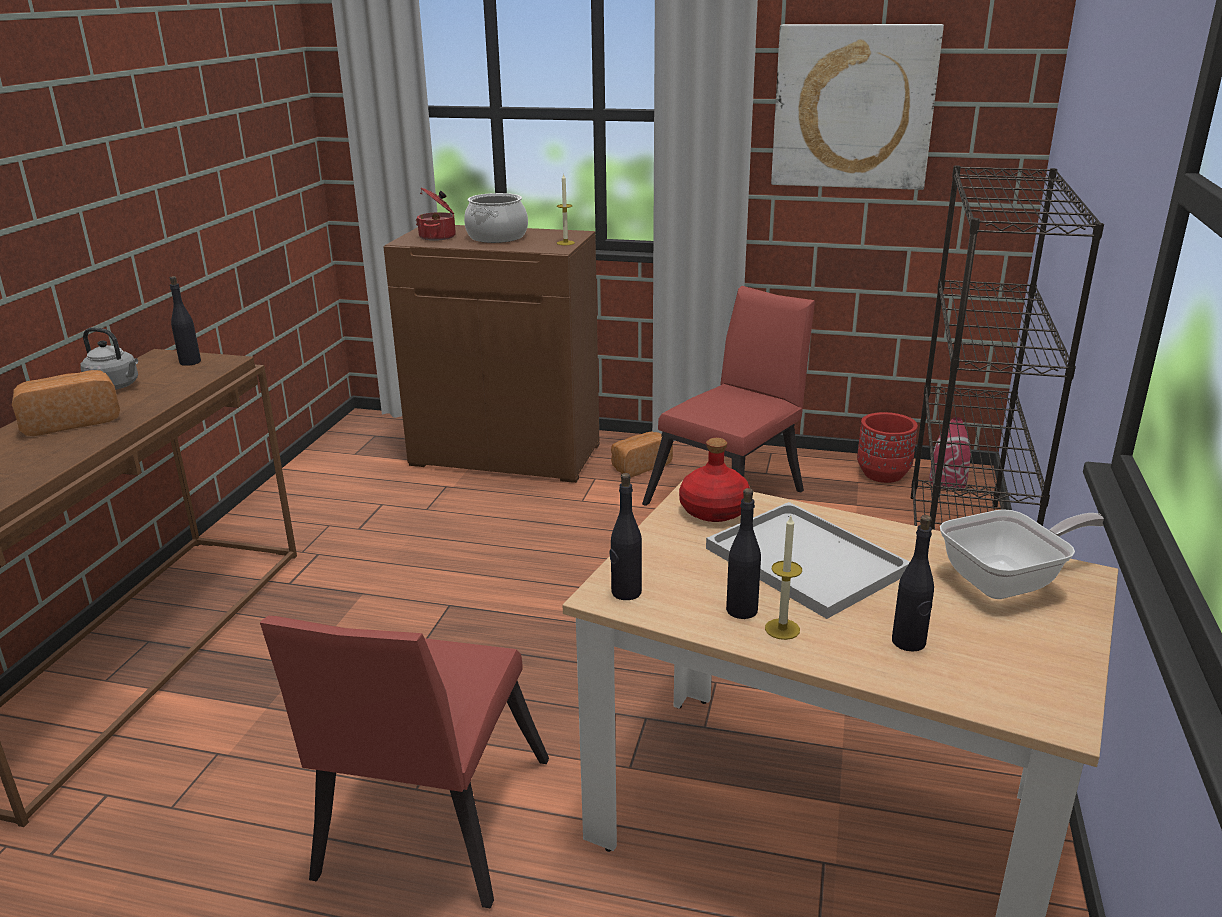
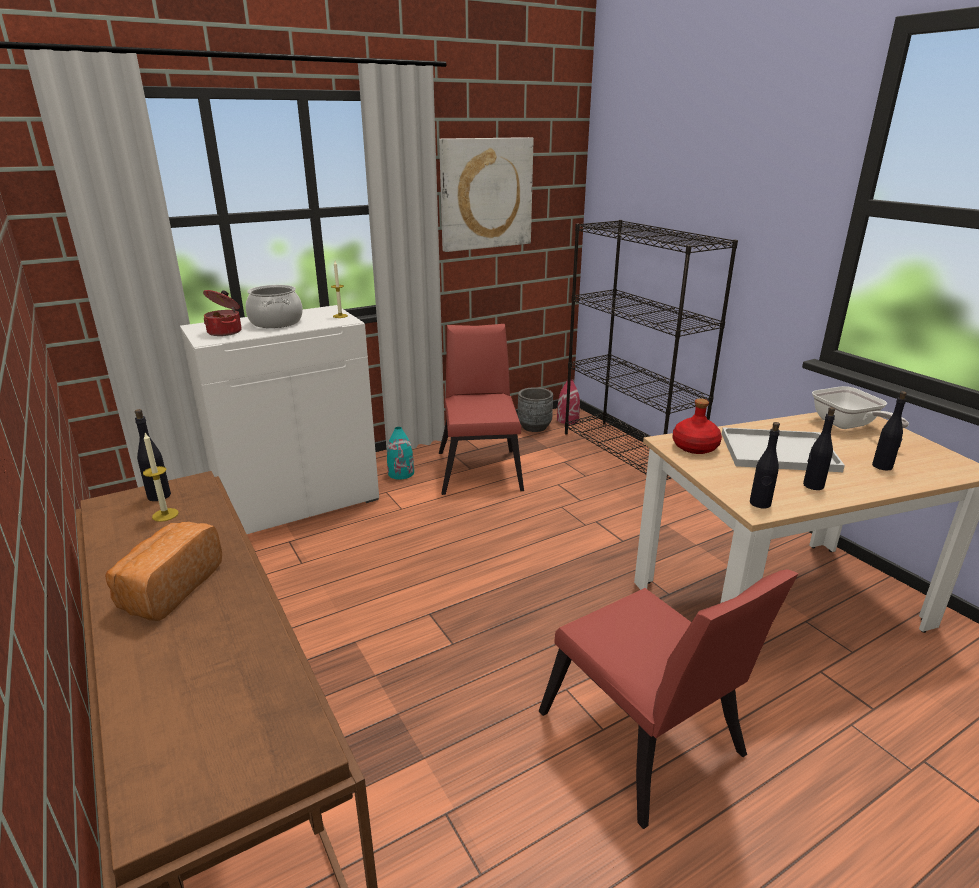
camera: 45 degrees left, 0 degrees up
(116, 386) = (132, 543): grey kettle -> none
(507, 454) = (299, 501): brown cabinet -> white cabinet
(639, 466) = (401, 473): bread -> turquoise vase
(782, 629) = (842, 485): candle -> candle (165, 515)
(882, 474) = (534, 427): red planter -> grey planter
(1009, 581) = (847, 426): frying pan -> frying pan turned 135 degrees clockwise

